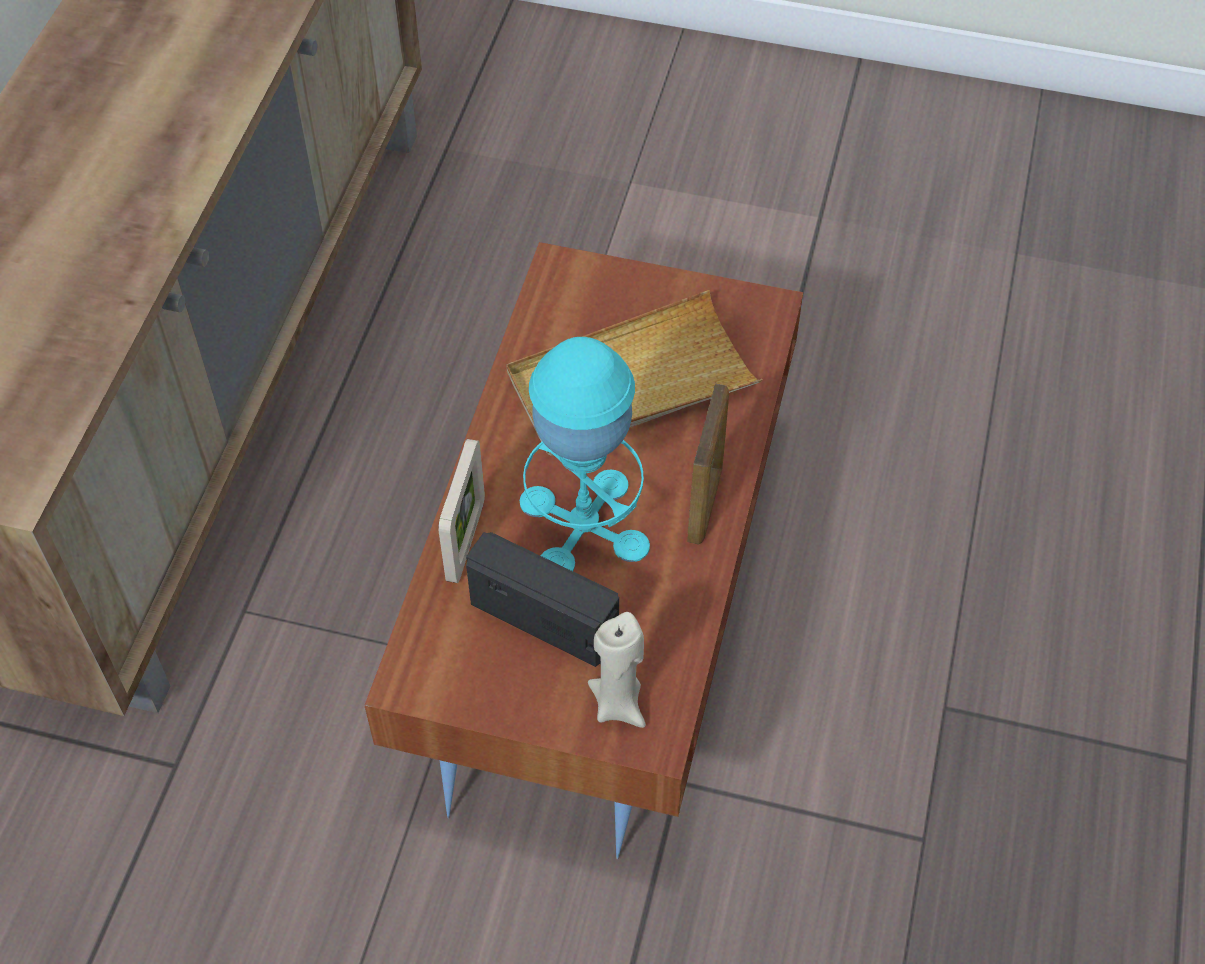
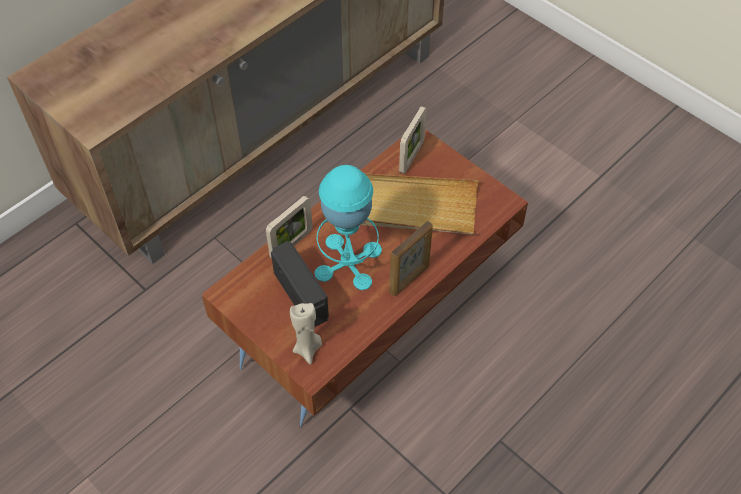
camera: 30 degrees right, 0 degrees up
(567, 301) = (411, 157): none -> picture frame

